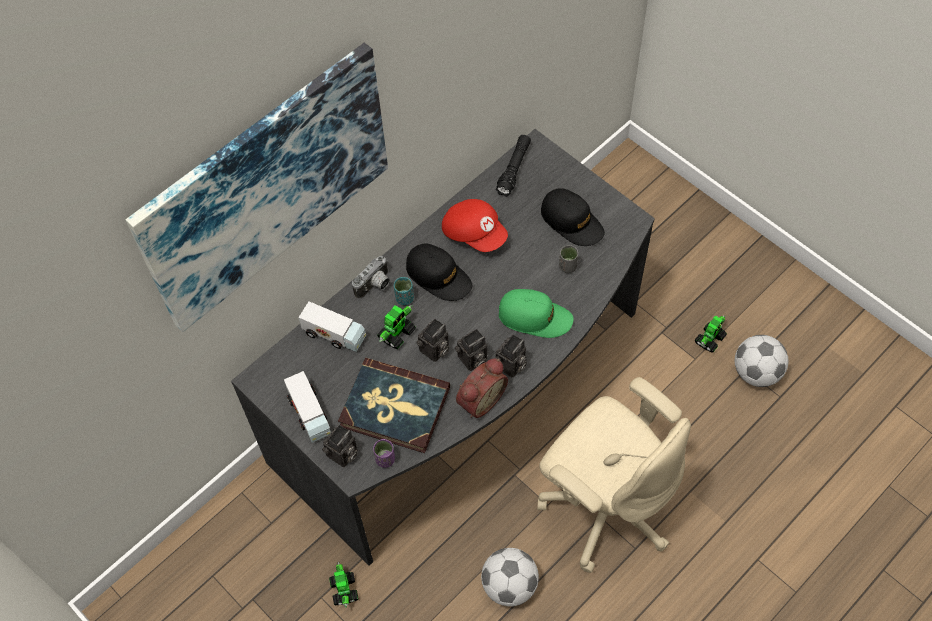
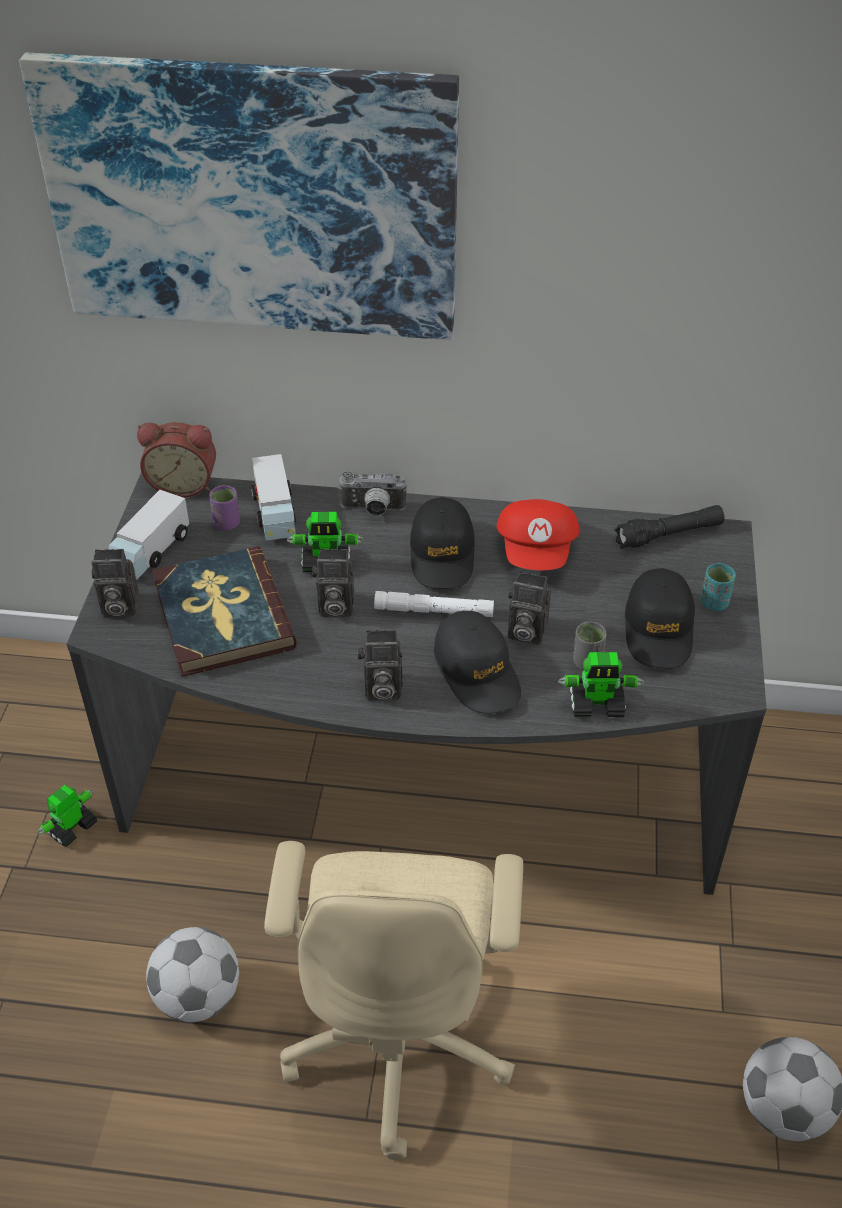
camera: 50 degrees right, 15 degrees down
(385, 459) = (143, 646): purple cup -> purple cup (227, 523)
(404, 298) = (381, 542): turquoise cup -> turquoise cup (714, 603)
(472, 360) = (354, 648): camera -> camera (524, 632)
(476, 307) = (434, 610): none -> white flashlight
(479, 399) = (304, 685): alarm clock -> alarm clock (183, 484)
(535, 317) = (477, 672): green cap -> black cap
(710, 339) = (772, 1011): toy robot -> toy robot (597, 704)

